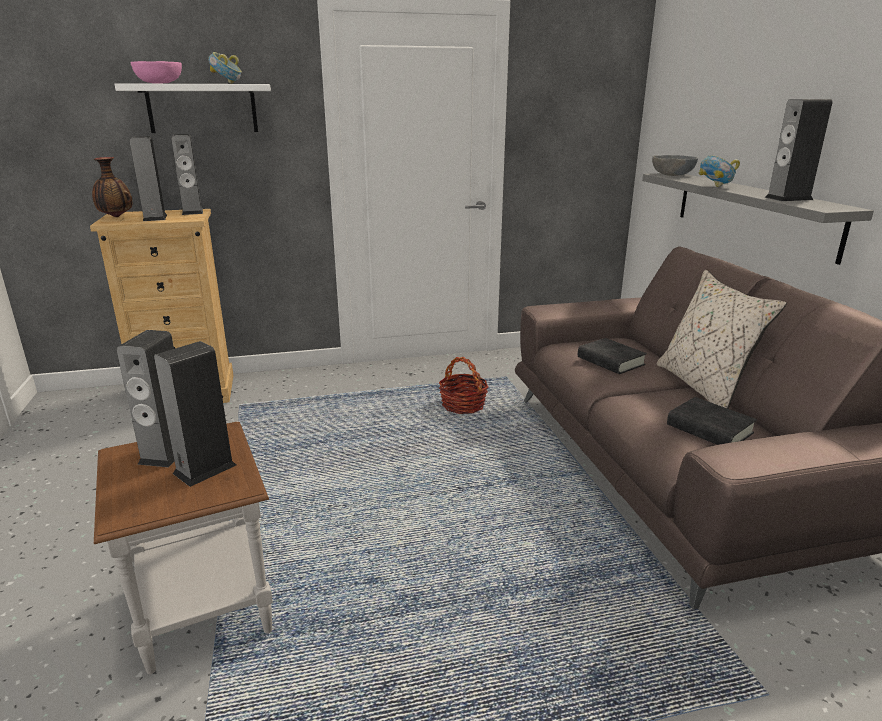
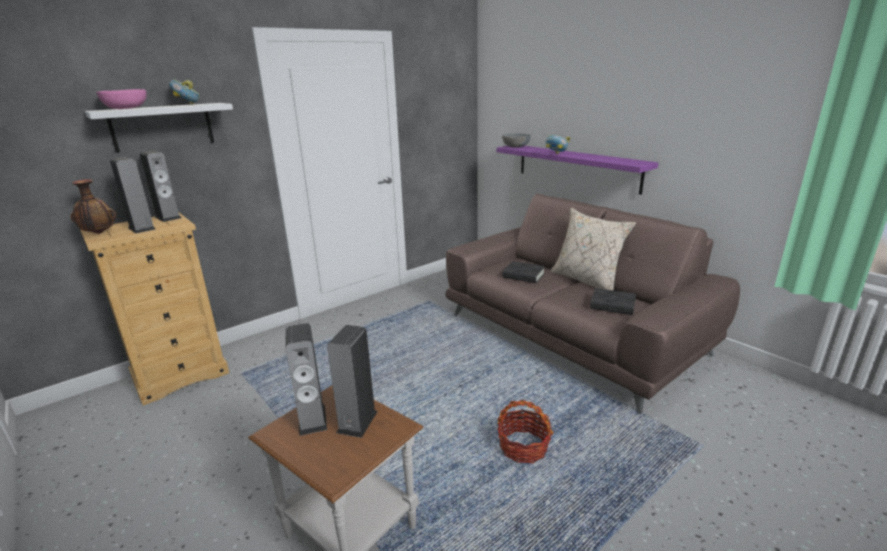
camera: 25 degrees left, 0 degrees up
(463, 405) = (416, 328): basket -> basket (523, 447)
(752, 212) = (576, 167): grey shelf -> purple shelf
(788, 198) = (607, 159): speaker -> none

